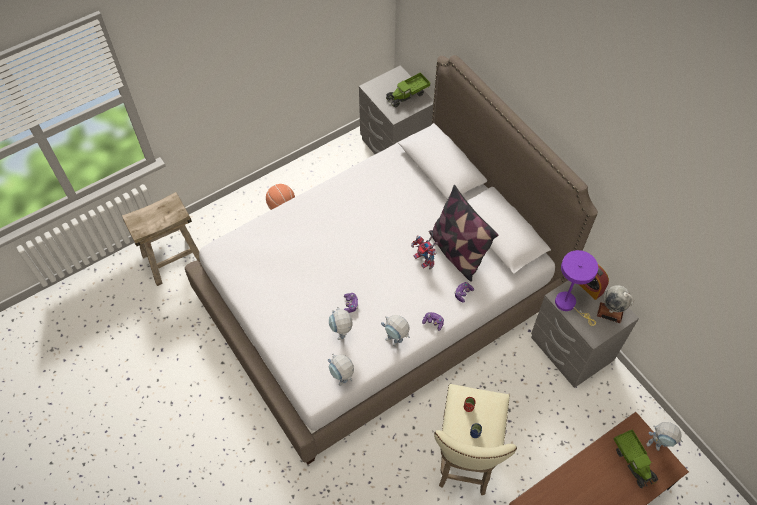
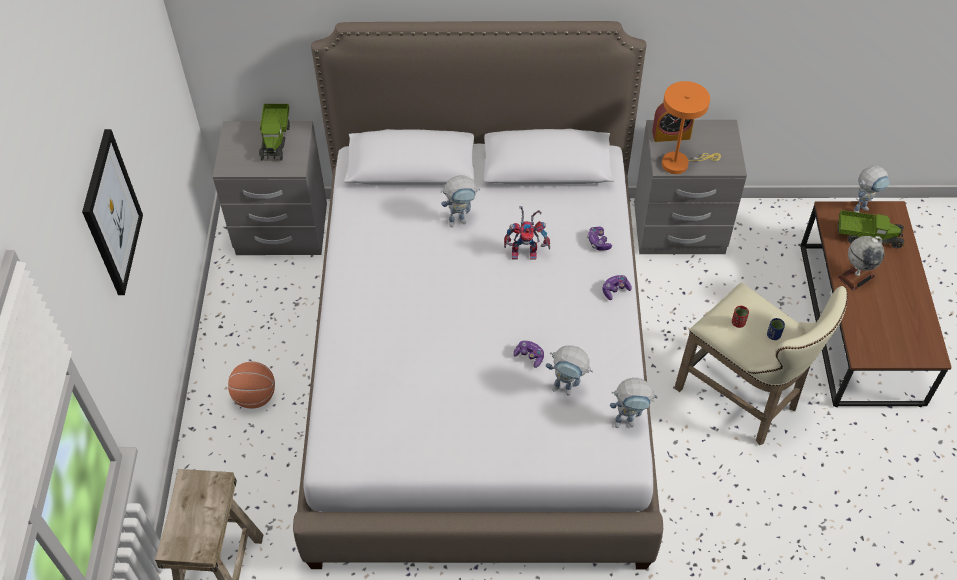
camera: 55 degrees left, 5 degrees down
(231, 48) = (111, 213): none -> picture
(396, 342) = (615, 339): toy robot -> toy robot (461, 220)
(457, 252) = (540, 217): pillow -> none
(568, 304) = (679, 163): purple table lamp -> orange table lamp
(610, 312) = (714, 137): globe -> globe (856, 276)

